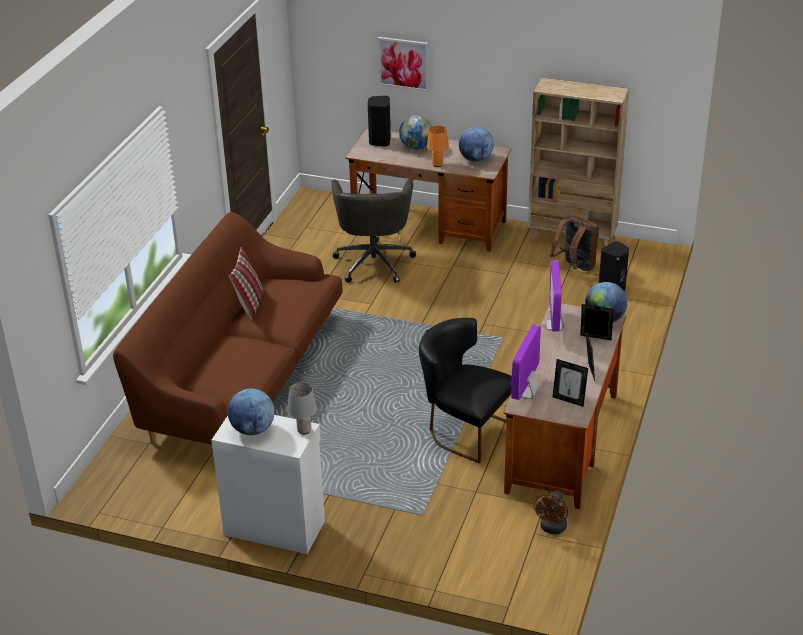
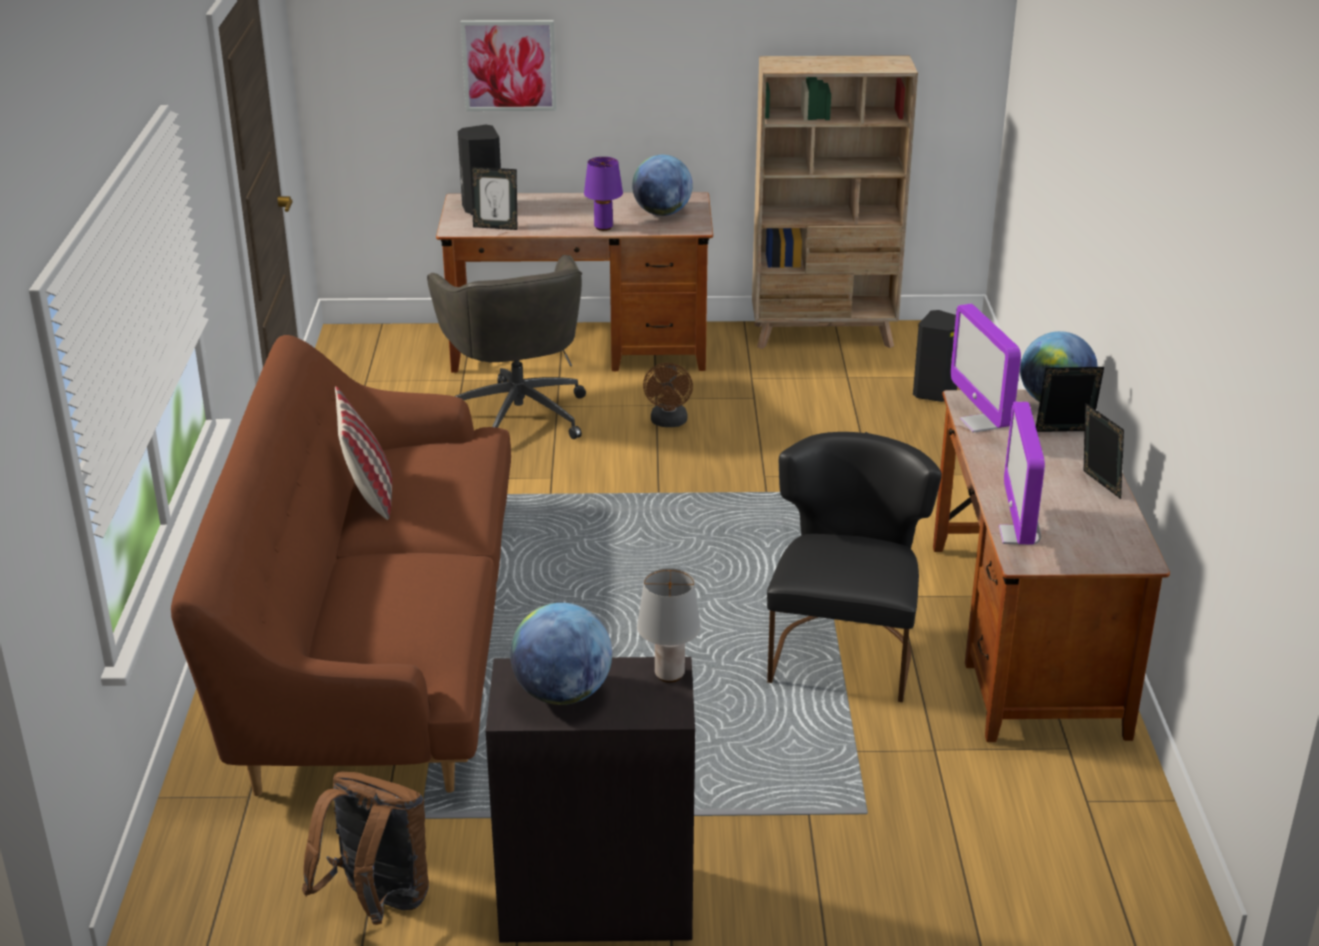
camera: 20 degrees left, 5 degrees down
(274, 526) = (595, 901): white cabinet -> black cabinet
(416, 147) = (549, 209): globe -> none
(437, 164) = (603, 227): orange table lamp -> purple table lamp
(464, 430) = (844, 650): black chair -> black chair turned 90 degrees clockwise
(552, 528) = (1111, 785): brown fan -> brown fan (668, 423)
(569, 400) = (1101, 534): picture frame -> picture frame (496, 227)
(575, 267) = (855, 372): brown backpack -> brown backpack (377, 903)

